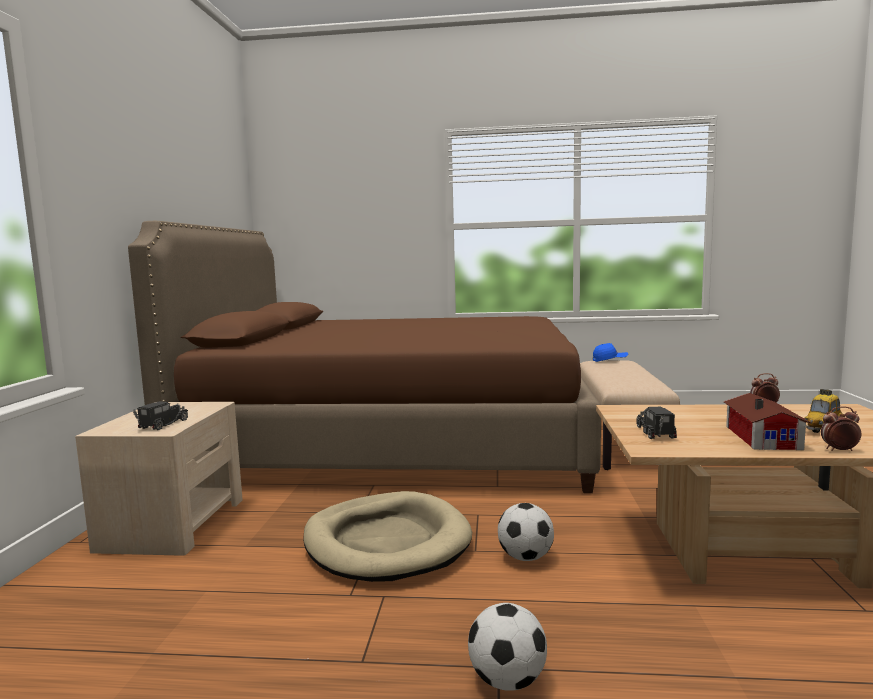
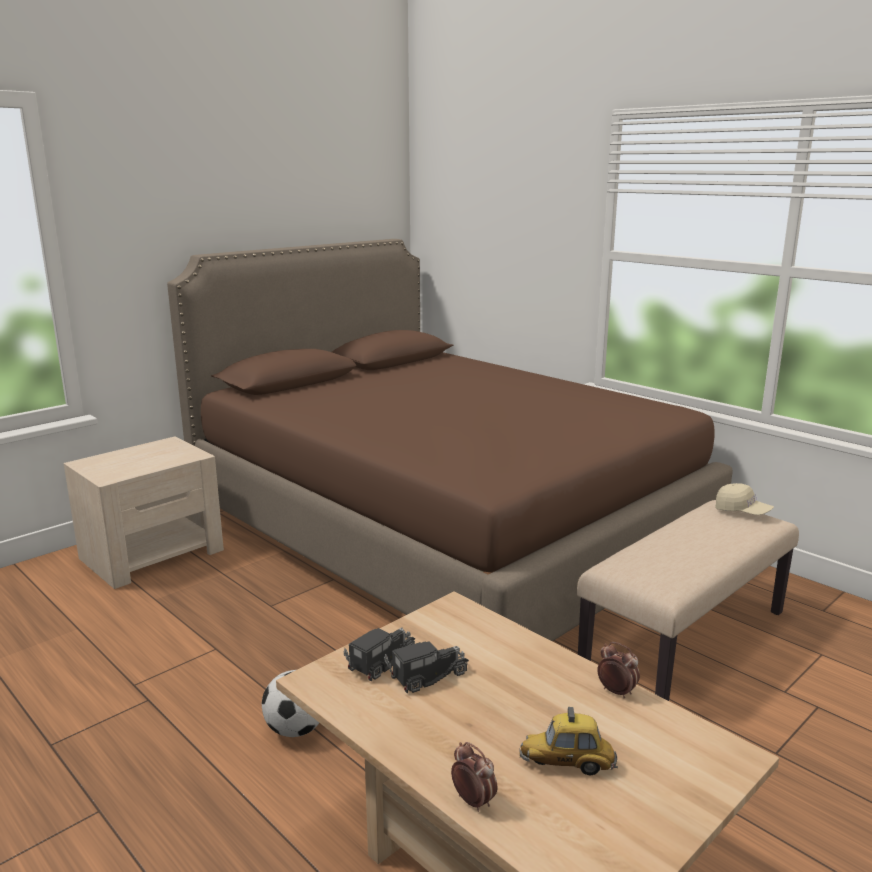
camera: 40 degrees right, 10 degrees up
(162, 425) = (119, 470): toy truck -> toy truck (426, 677)
(386, 542) = (235, 649): beige dog bed -> none
(507, 681) = (84, 825): football -> none
(609, 360) = (742, 511): blue cap -> beige cap
(763, 437) = (463, 732): toy house -> none

